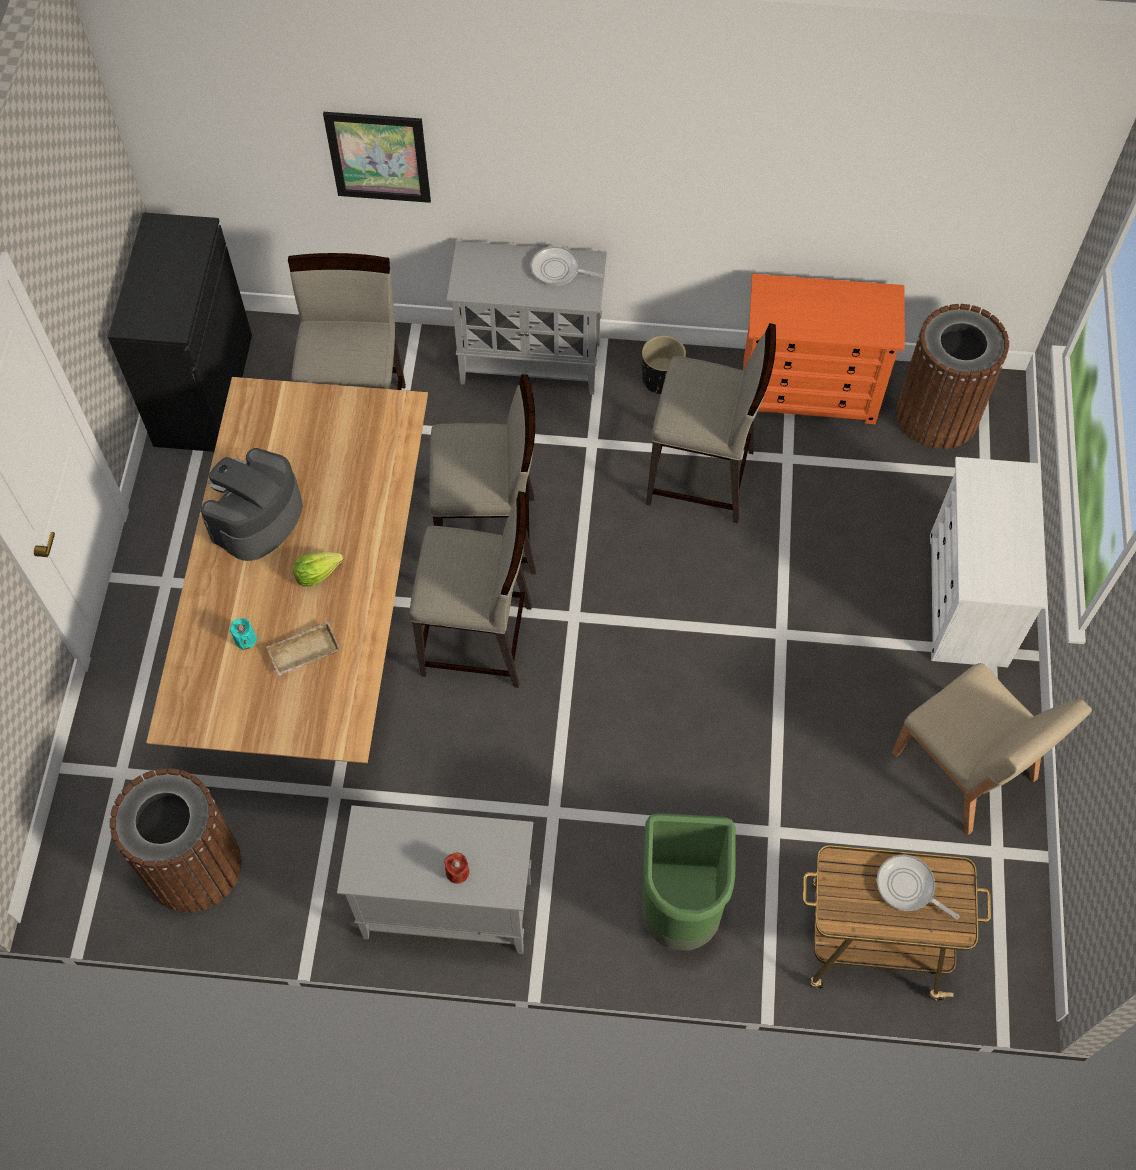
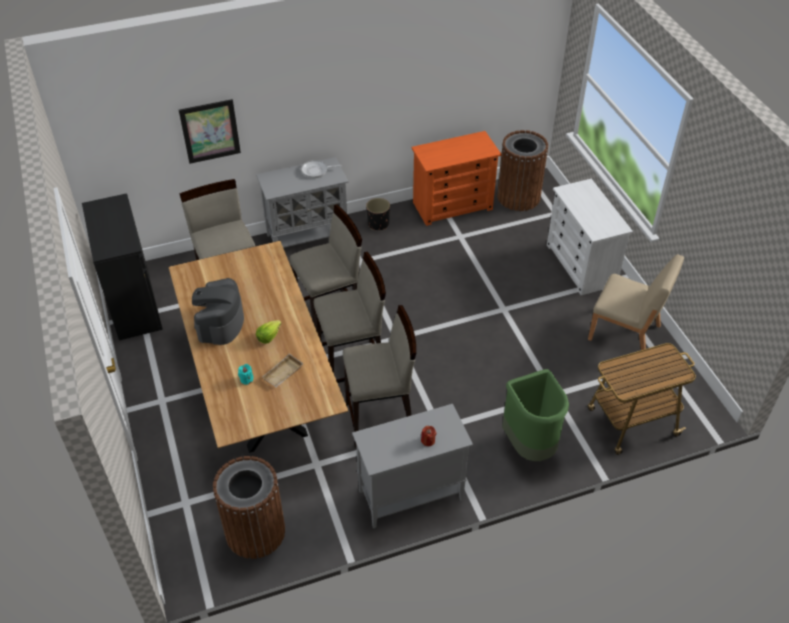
camera: 25 degrees left, 15 degrees down
(701, 478) = (424, 258): beige stool -> beige stool (380, 420)
(908, 887) = (649, 365): frying pan -> none

